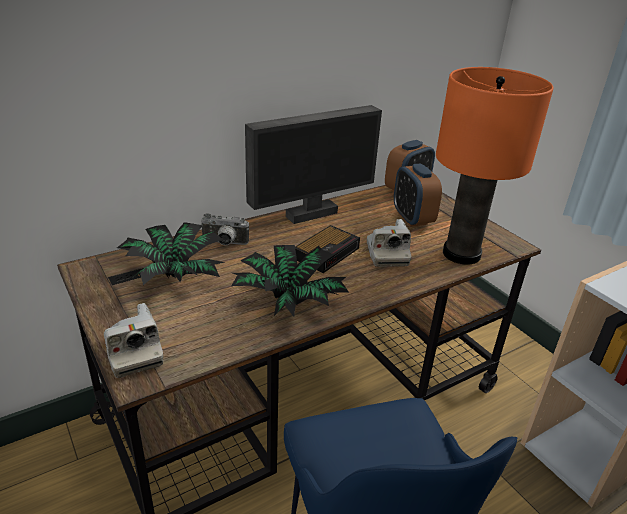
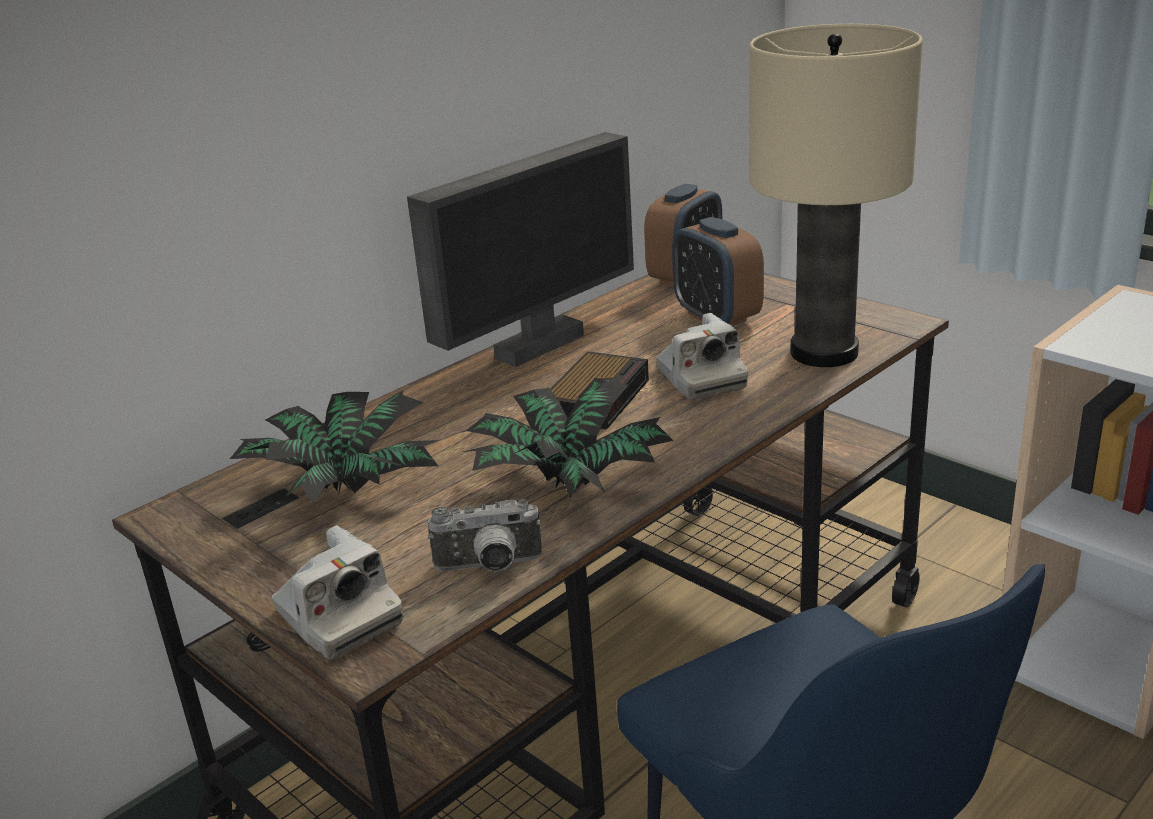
camera: 10 degrees left, 5 degrees down
(224, 243) = (408, 422): camera -> camera (489, 567)
(461, 253) = (823, 352): orange table lamp -> beige table lamp

